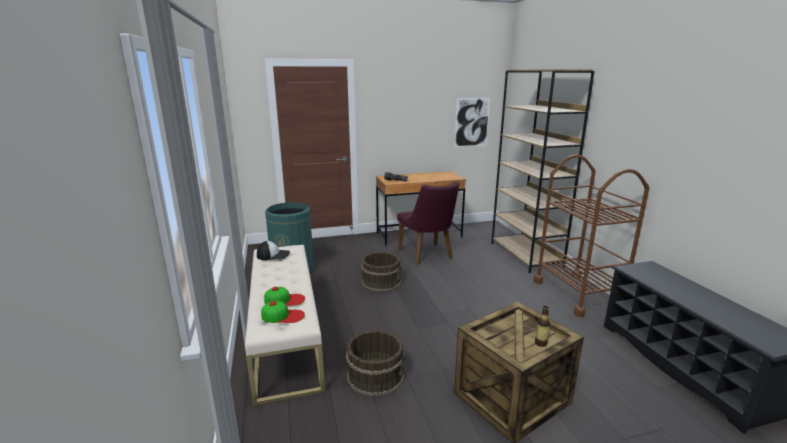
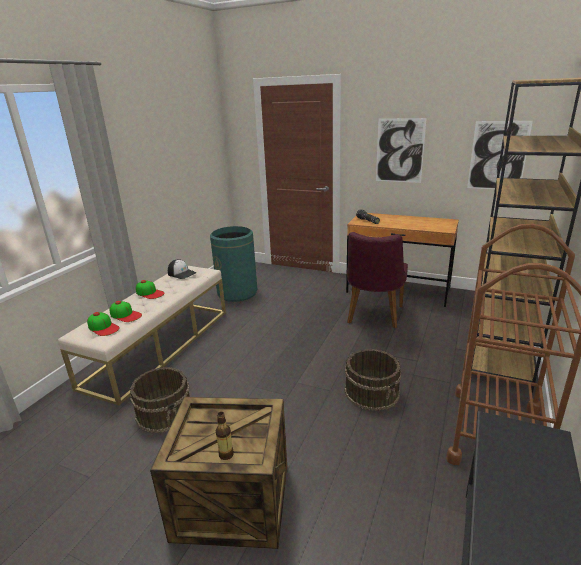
camera: 40 degrees right, 5 degrees up
(272, 277) = (150, 293): none -> cap
(381, 281) = (290, 328): brown bucket -> brown bucket (372, 392)
(405, 122) = (399, 151): none -> picture

